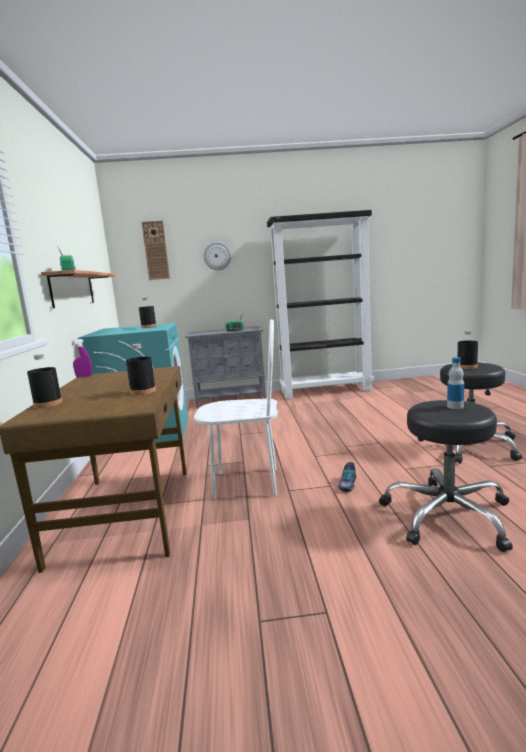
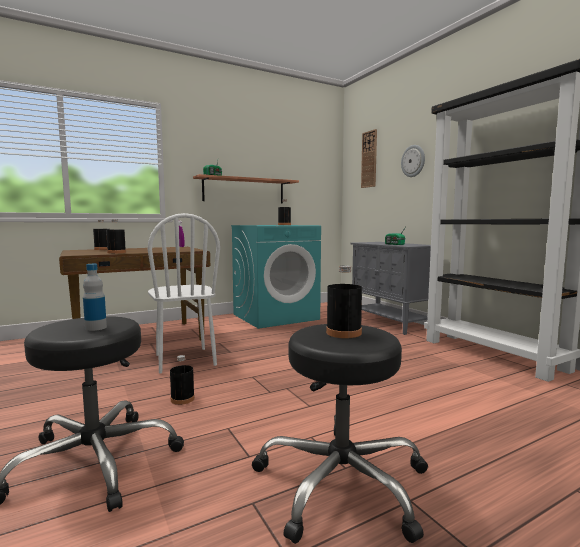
camera: 65 degrees right, 5 degrees down
(347, 484) = (182, 399): shoe -> black bottle

